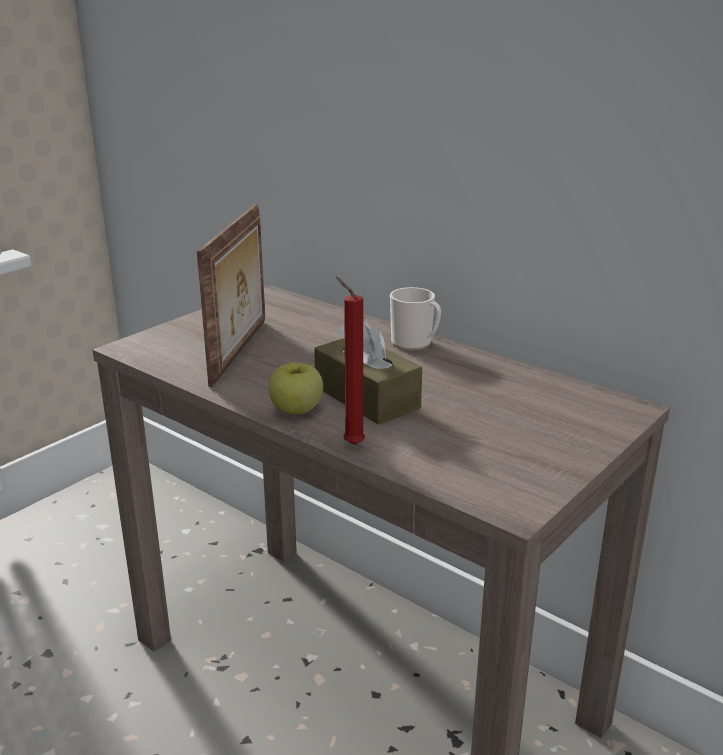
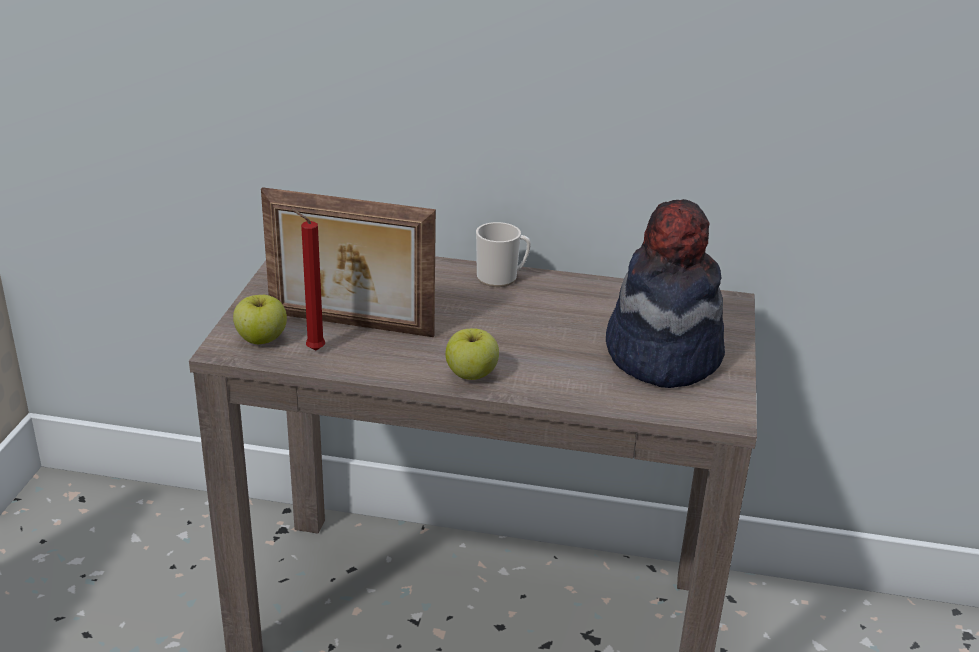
camera: 30 degrees left, 5 degrees up
(162, 346) = (261, 339): none -> apple
(241, 351) = (350, 325): picture frame -> picture frame turned 120 degrees clockwise
(351, 444) = (552, 394): red candle -> red candle (312, 350)
(366, 397) = (518, 345): brown tissue box -> none
(503, 437) = (662, 354): none -> hat

